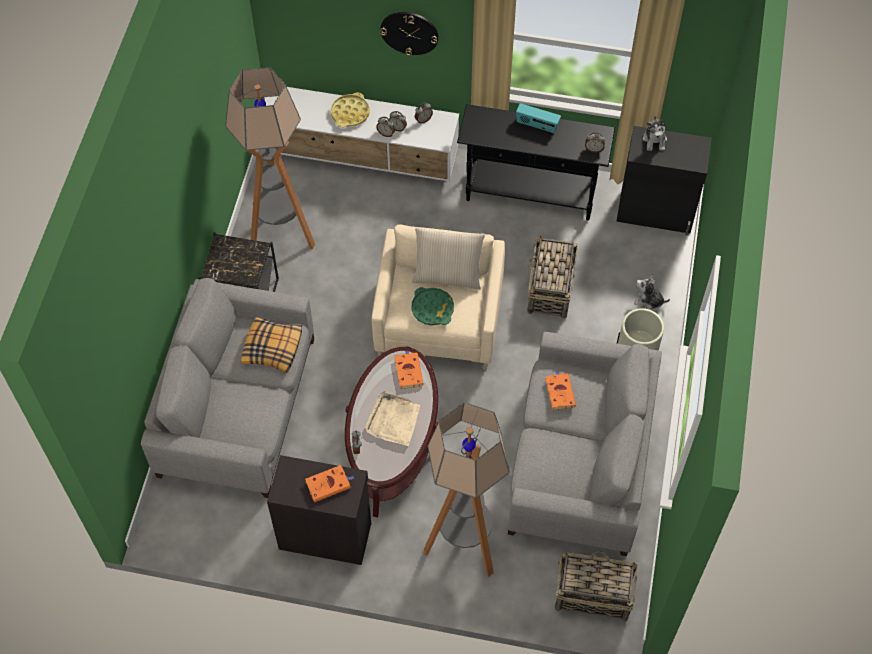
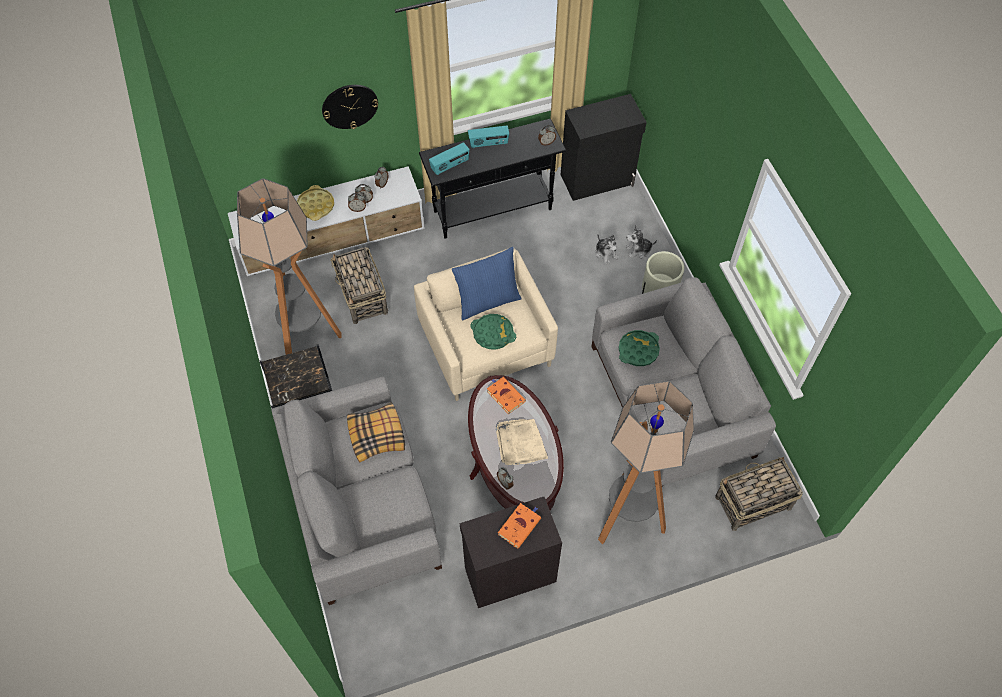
camera: 30 degrees left, 0 degrees up
(447, 276) = (487, 301): beige pillow -> blue pillow
(486, 130) = (450, 166): none -> radio
(550, 290) = (558, 277): basket -> basket (362, 296)
(559, 392) = (638, 350): orange book -> green tray
(655, 140) = (589, 114): plush toy -> plush toy (606, 253)

